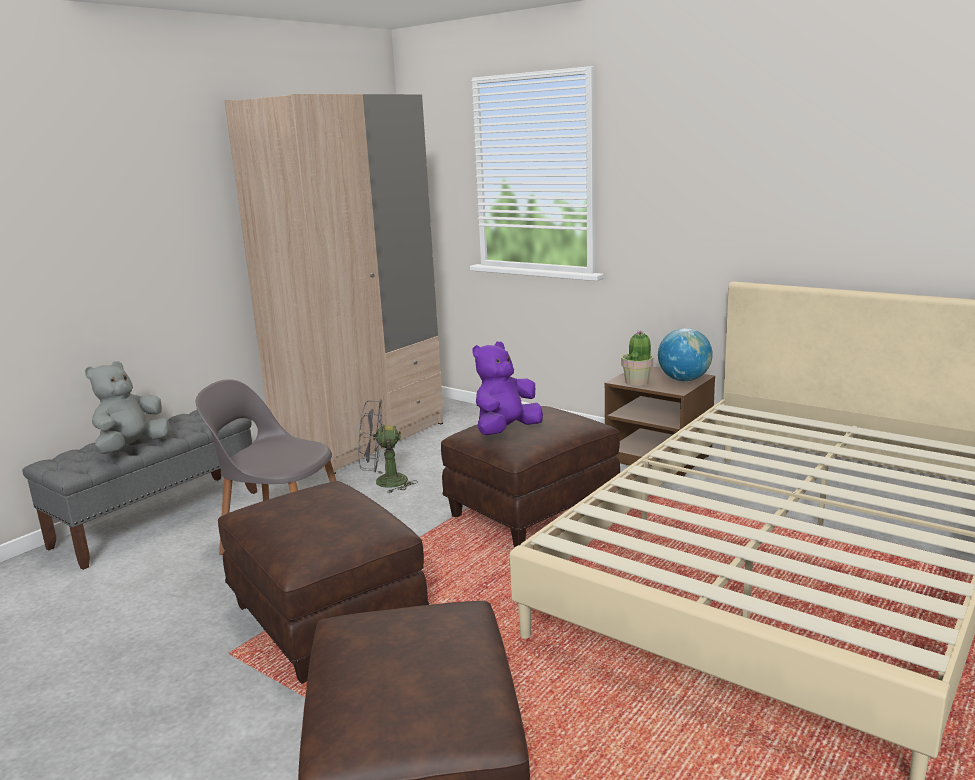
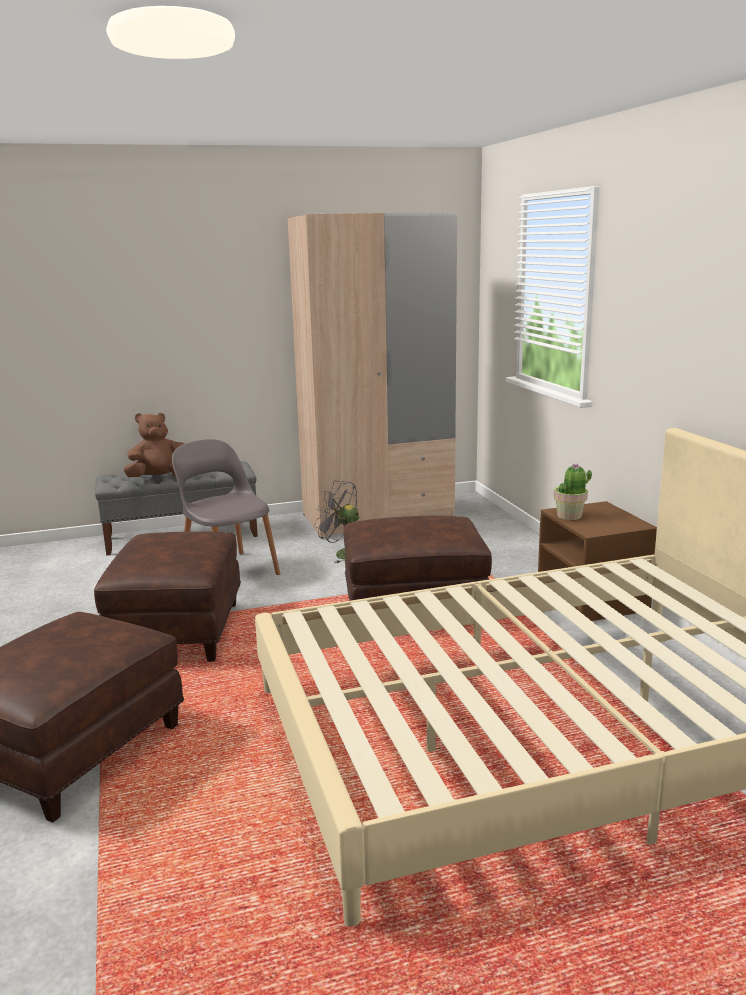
camera: 35 degrees right, 0 degrees up
(132, 448) = (159, 478): grey plush toy -> brown plush toy
(506, 431) = (385, 527): purple plush toy -> none
(684, 380) = (617, 524): globe -> none

